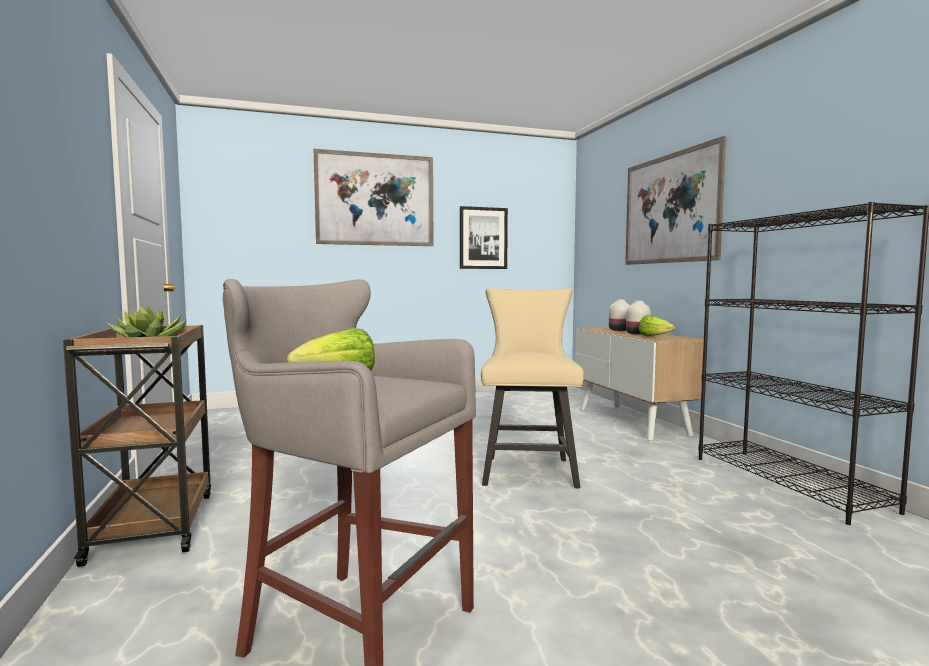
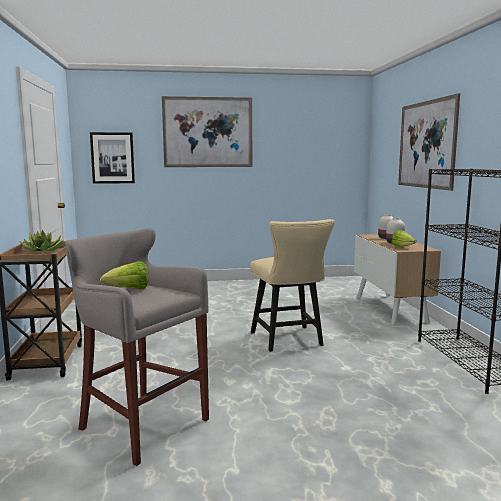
camera: 10 degrees right, 5 degrees up
(483, 238) = (292, 159): picture -> picture (112, 158)
(528, 469) = (289, 340): beige chair -> beige chair turned 150 degrees clockwise

